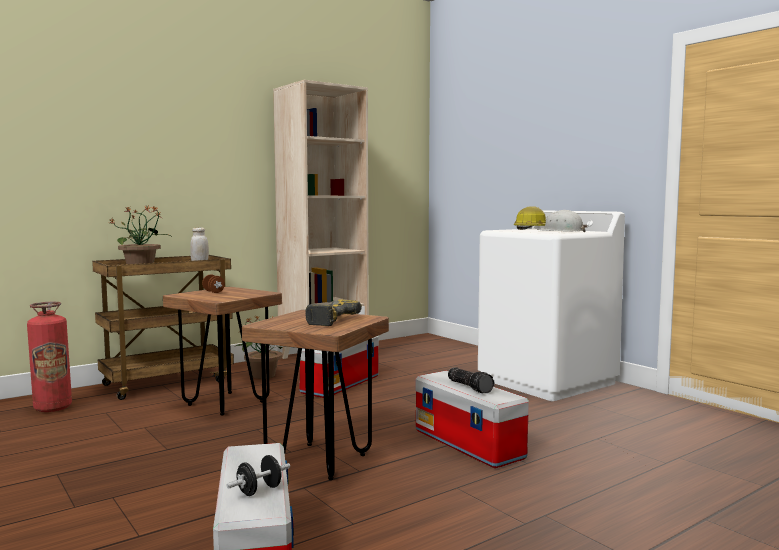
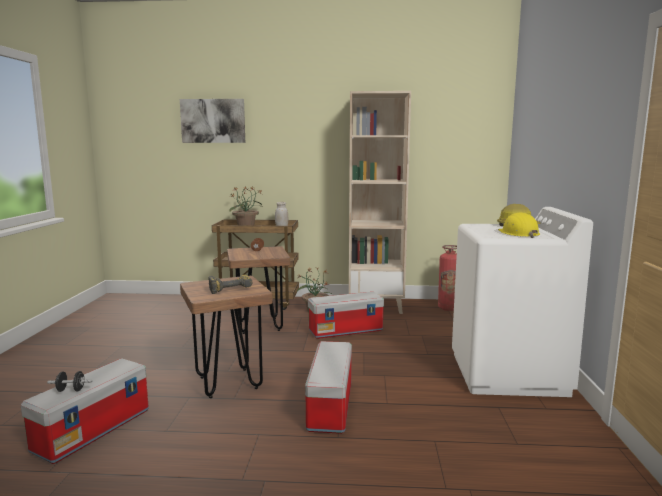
camera: 40 degrees right, 5 degrees up
(53, 408) = (185, 305): fire extinguisher -> fire extinguisher (448, 308)
(70, 104) = (213, 121): none -> picture
(470, 387) = (328, 361): flashlight -> none
(561, 231) = (518, 233): white hard hat -> yellow hard hat

